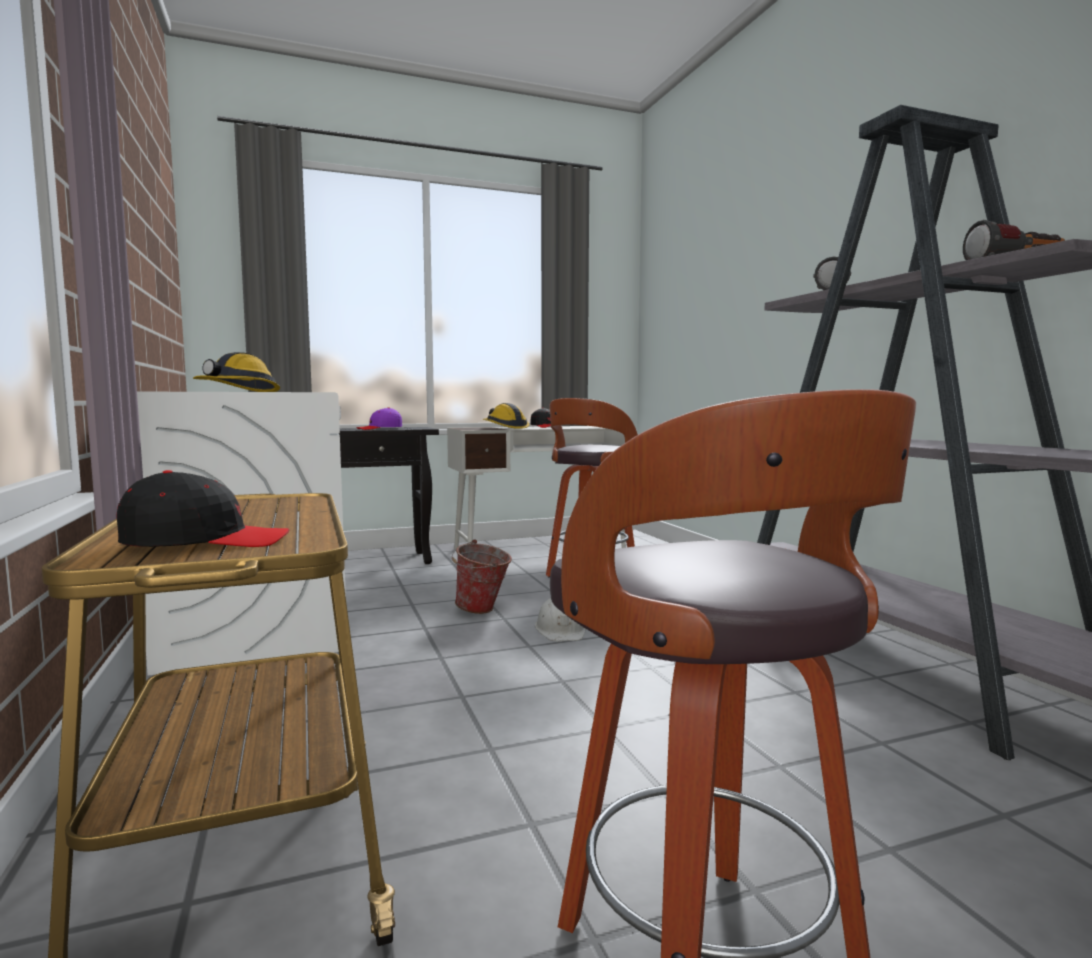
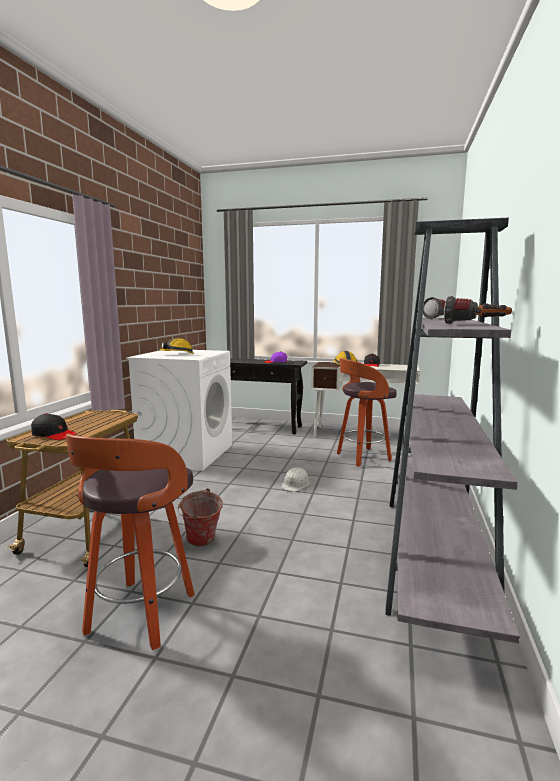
camera: 35 degrees right, 5 degrees up
(482, 611) = (278, 465): bucket -> bucket (201, 543)

